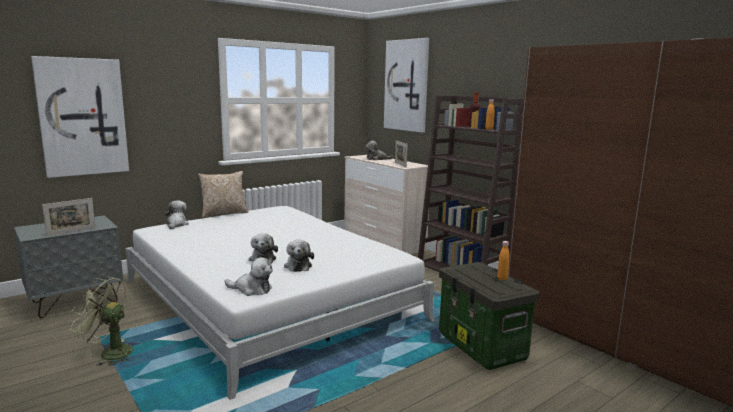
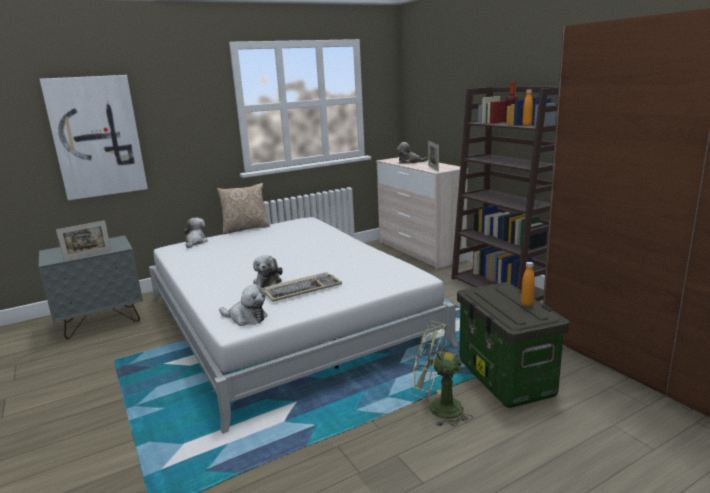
camera: 10 degrees right, 5 degrees up
(109, 353) = (120, 377): green fan -> green fan (437, 408)
(298, 266) = (302, 289): plush toy -> keyboard
(406, 85) = (440, 77): picture -> none

